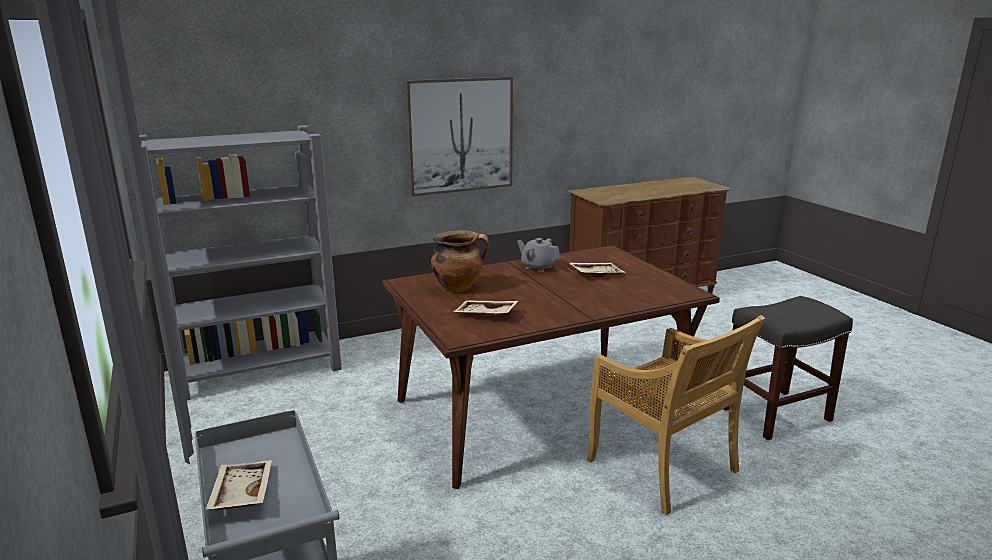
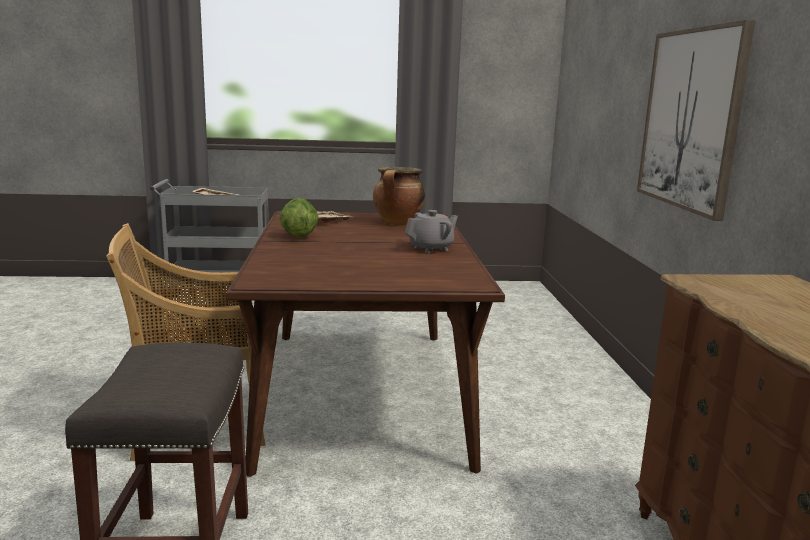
camera: 110 degrees right, 5 degrees down
(260, 370) = (527, 303): grey bookcase -> none
(558, 310) = (298, 236): none -> lettuce
(596, 274) = (379, 261): beige tray -> none

